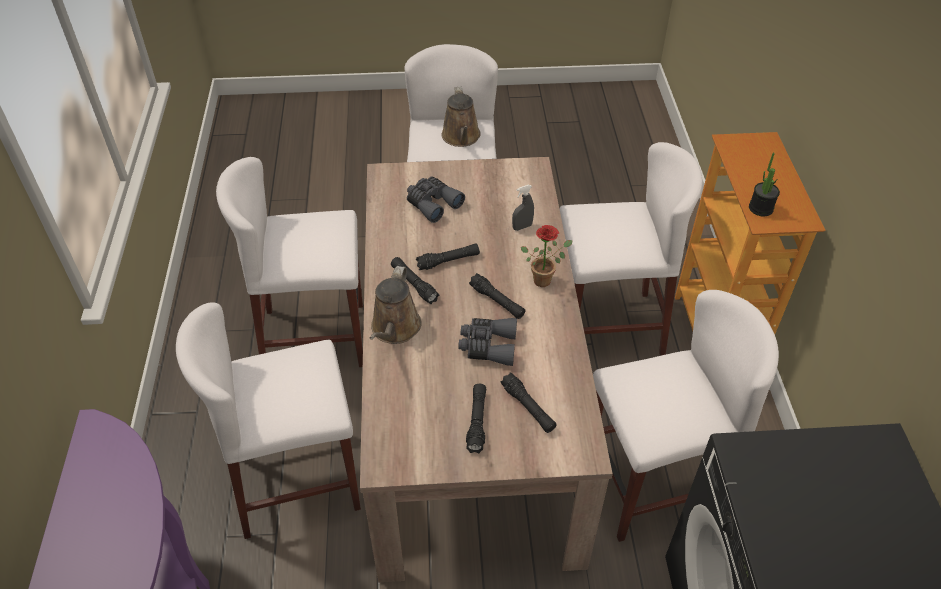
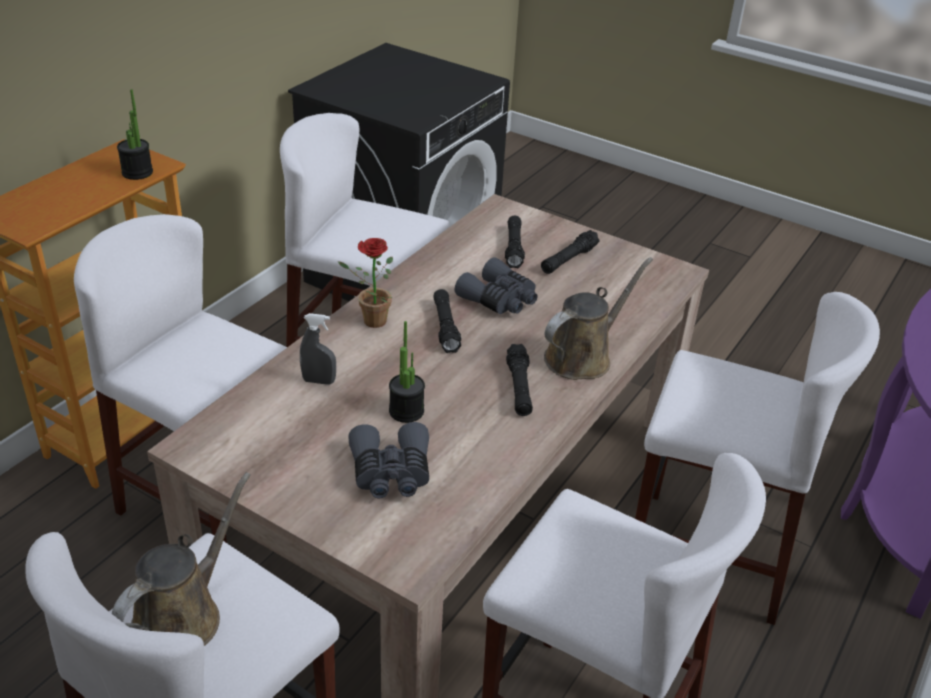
camera: 145 degrees left, 10 degrees down
(448, 261) = (452, 391): black flashlight -> none
(459, 236) = (406, 411): none -> potted plant

